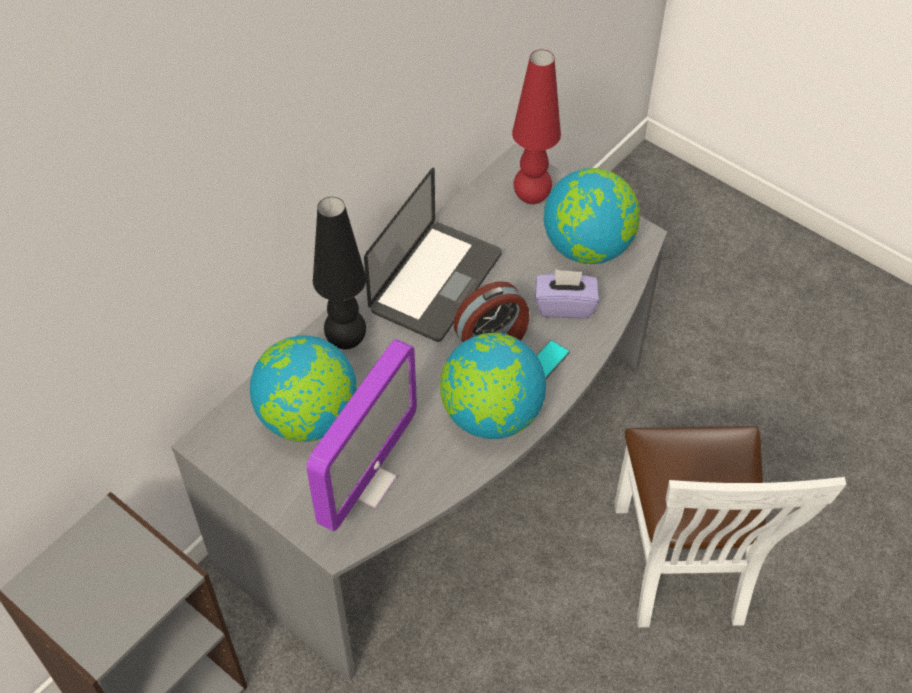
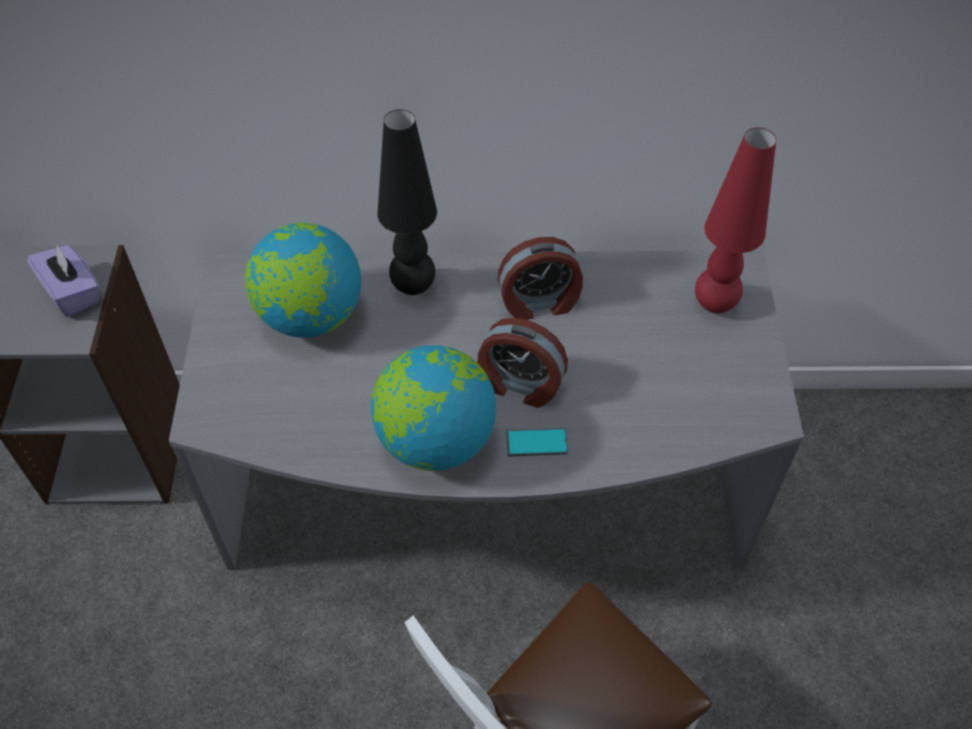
camera: 50 degrees right, 0 degrees up
(366, 483) = (280, 400): monitor -> none
(436, 282) = (539, 303): laptop -> alarm clock
(564, 306) = (617, 413): purple tissue box -> purple tissue box (73, 293)
(588, 247) = (706, 385): globe -> none

